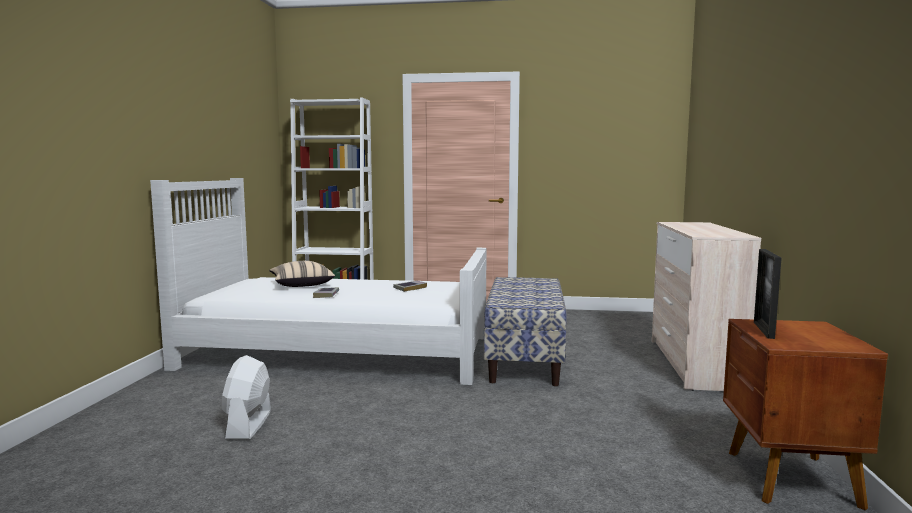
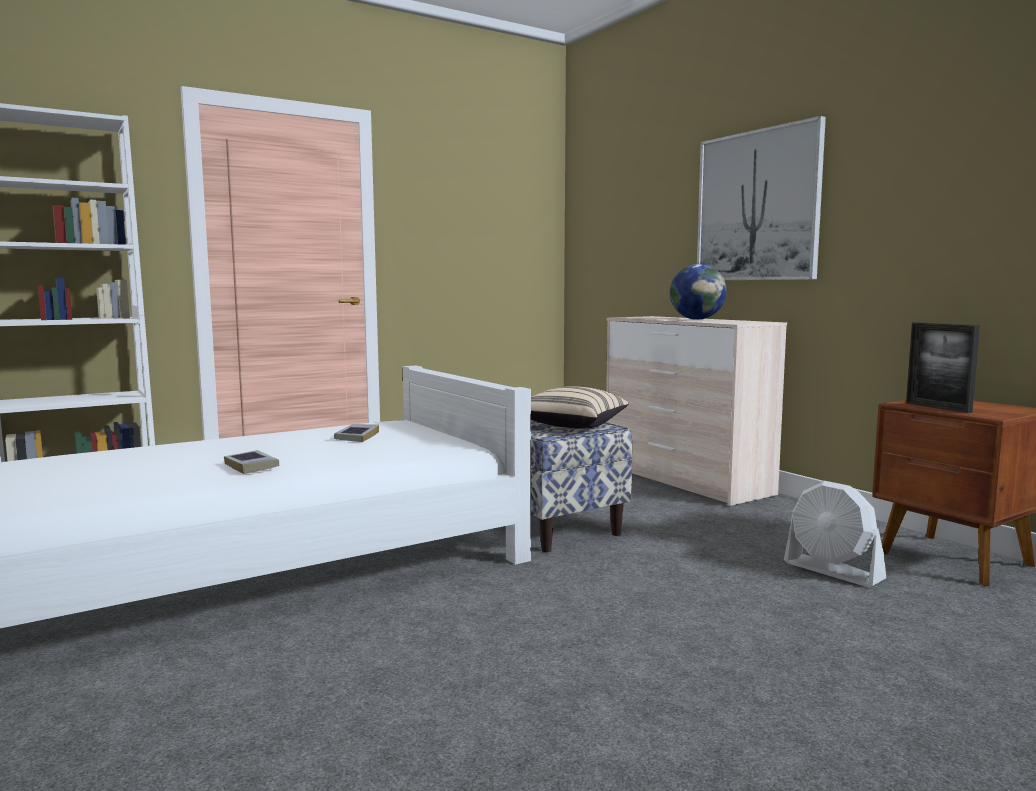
camera: 40 degrees left, 0 degrees up
(249, 425) = (330, 733): white fan -> white fan (833, 571)
(302, 285) = (147, 459): beige pillow -> beige pillow (569, 426)
(708, 228) = (697, 319): none -> globe
(760, 131) = (757, 206): none -> picture

